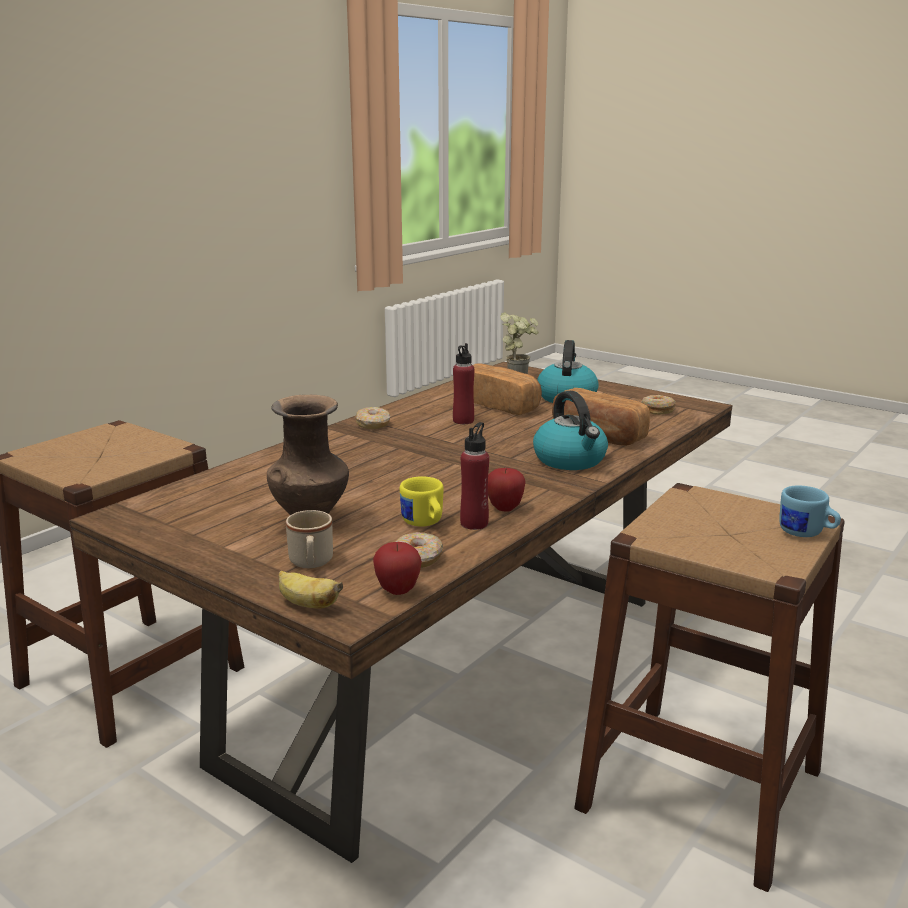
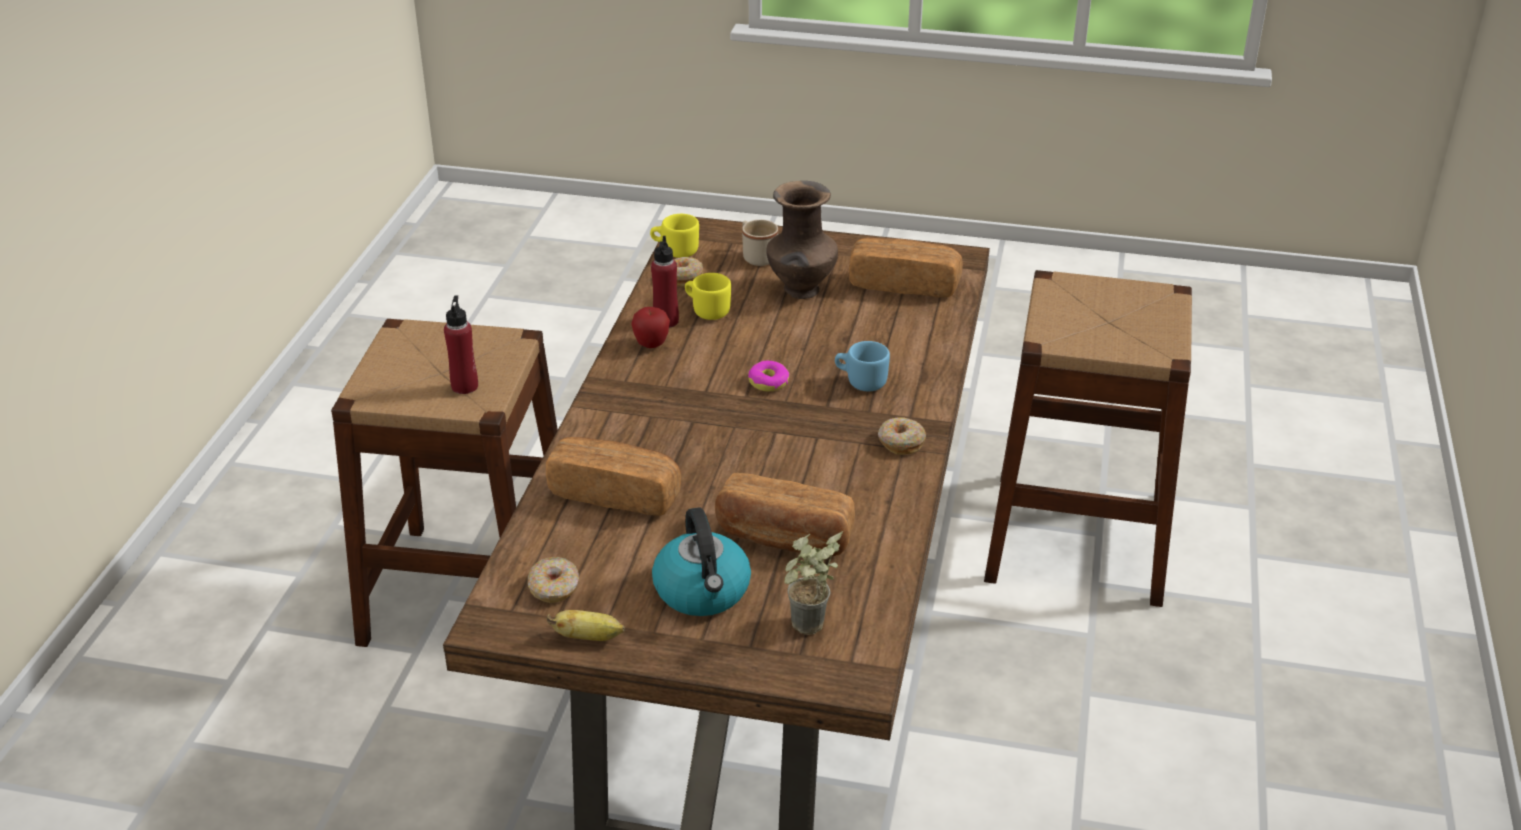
camera: 155 degrees right, 15 degrees up
(208, 506) = (904, 284): none -> bread
(307, 604) = (725, 229): banana -> banana (589, 638)
(398, 591) = (675, 251): apple -> yellow mug
(426, 467) = (768, 382): none -> donut
(463, 421) = (800, 481): red bottle -> red bottle (465, 386)
(570, 460) = (624, 433): kettle -> none
(806, 534) = (371, 375): blue mug -> blue mug (861, 382)

